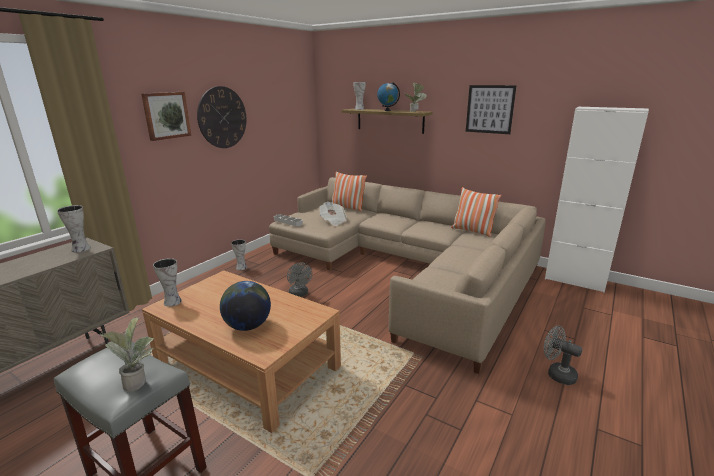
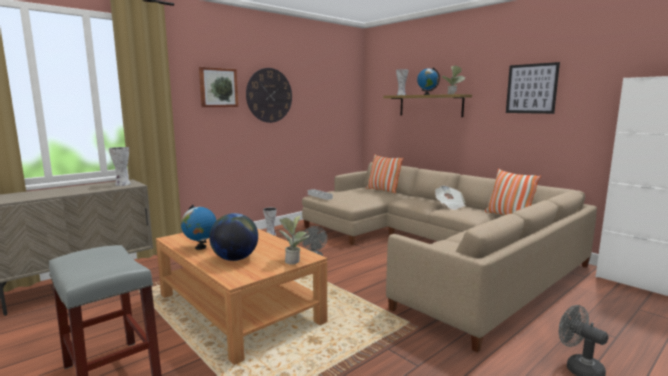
camera: 15 degrees right, 10 degrees down
(138, 380) = (106, 267): potted plant -> potted plant (294, 260)
(172, 301) = (183, 236): vase -> none
(201, 315) = (200, 247): none -> globe
(333, 221) = (363, 198): newspaper -> newspaper (449, 206)

